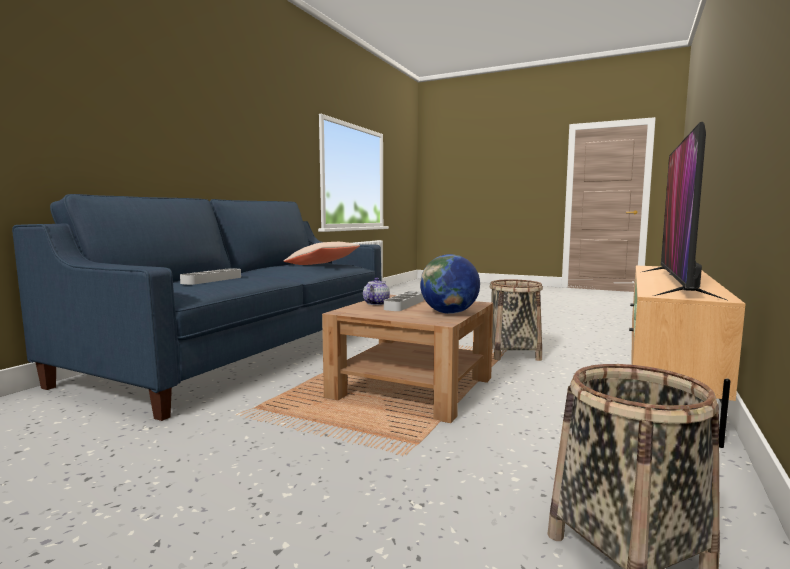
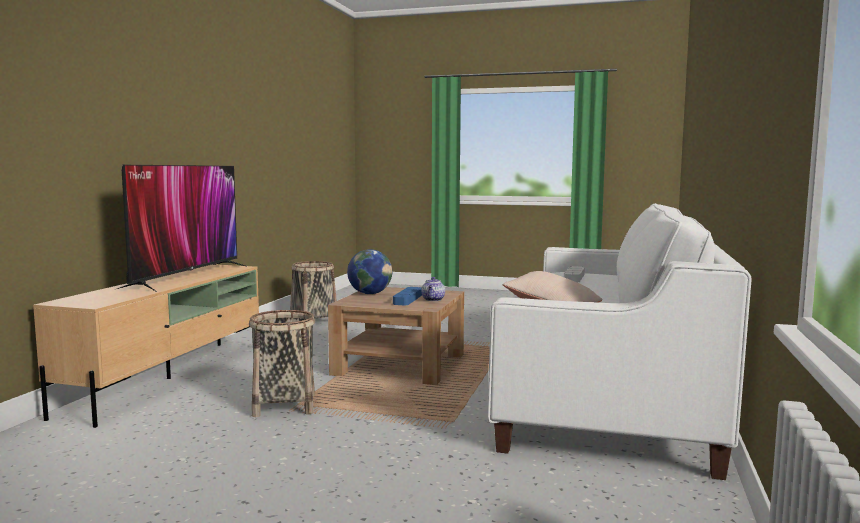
camera: 170 degrees right, 0 degrees up
(244, 352) = (609, 390): blue sofa -> white sofa
(404, 304) = (408, 299): grey tray -> blue tray

